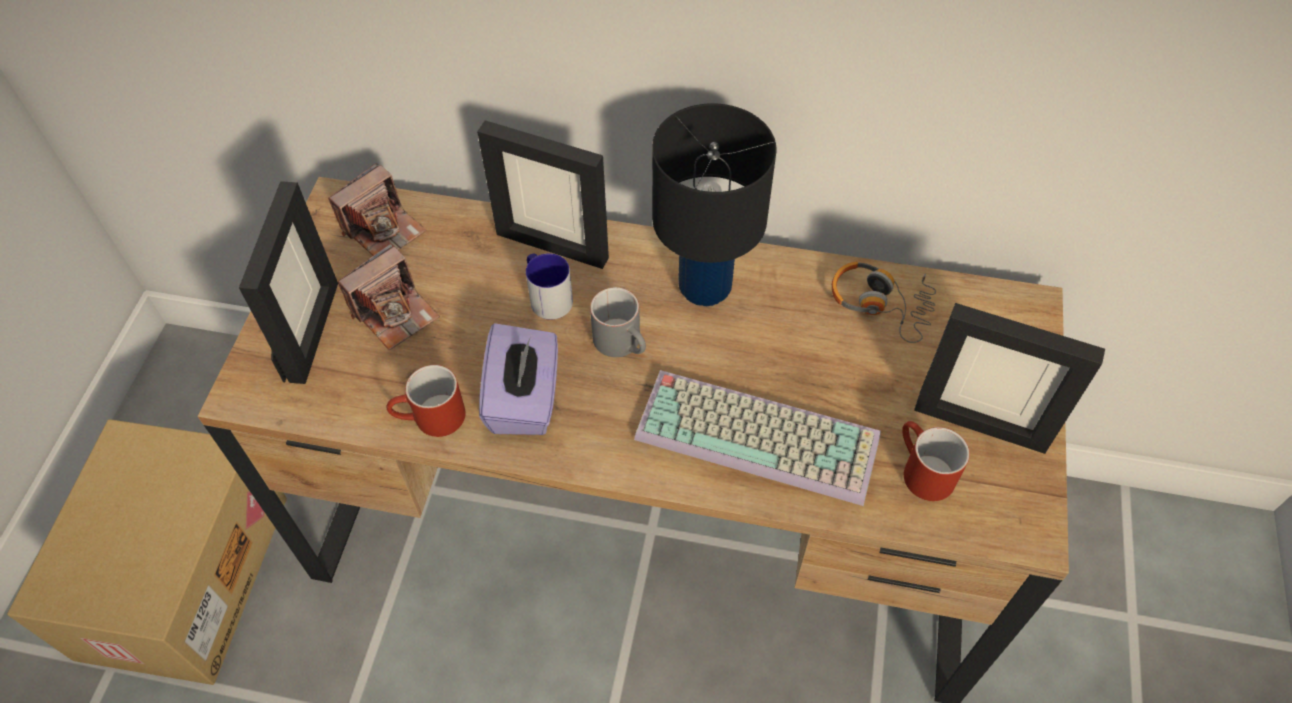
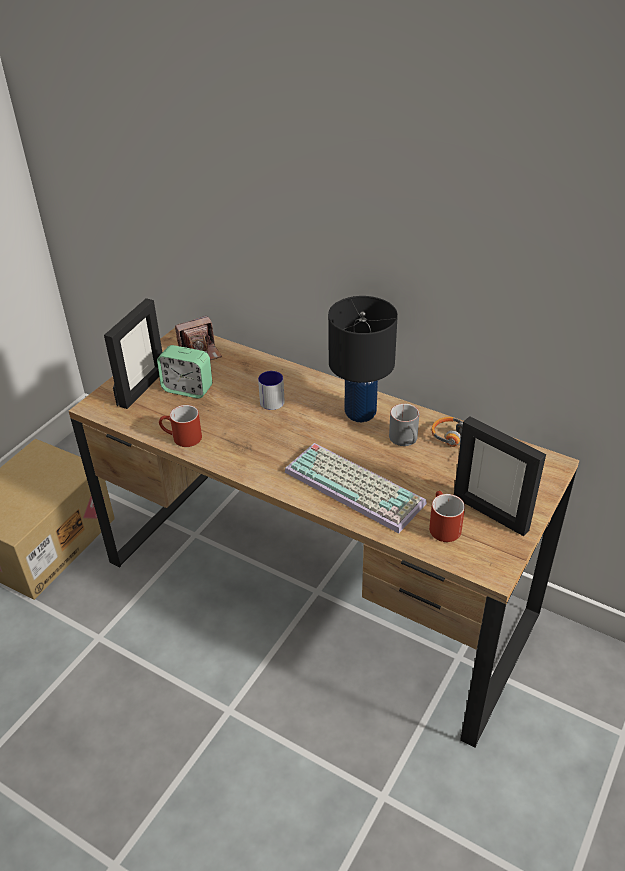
camera: 20 degrees right, 15 degrees down
(395, 313) = (187, 389): camera -> alarm clock
(524, 399) = (235, 441): purple tissue box -> none
(553, 244) = (286, 377): picture frame -> none
(624, 343) = (301, 428): grey mug -> grey mug (406, 440)

